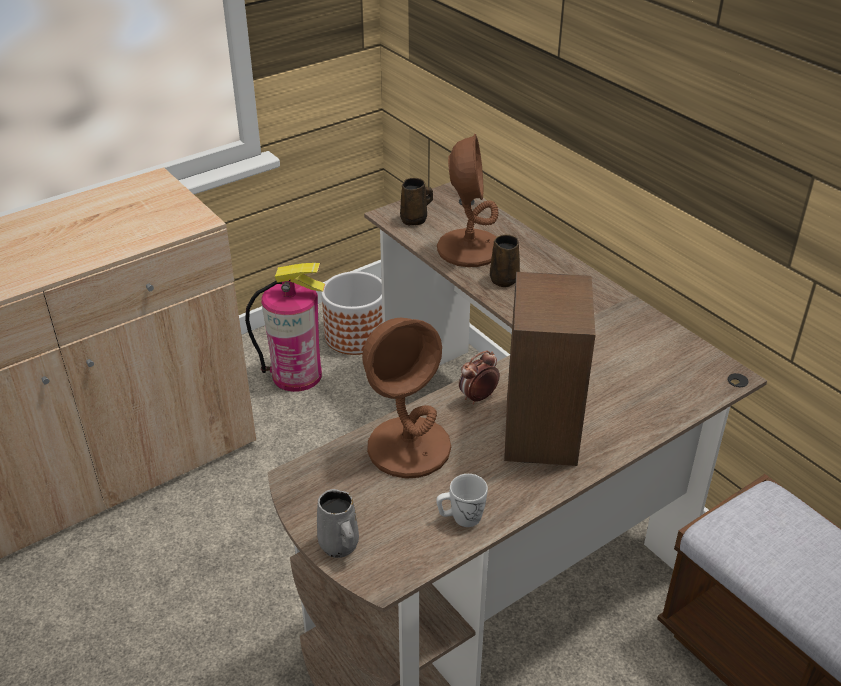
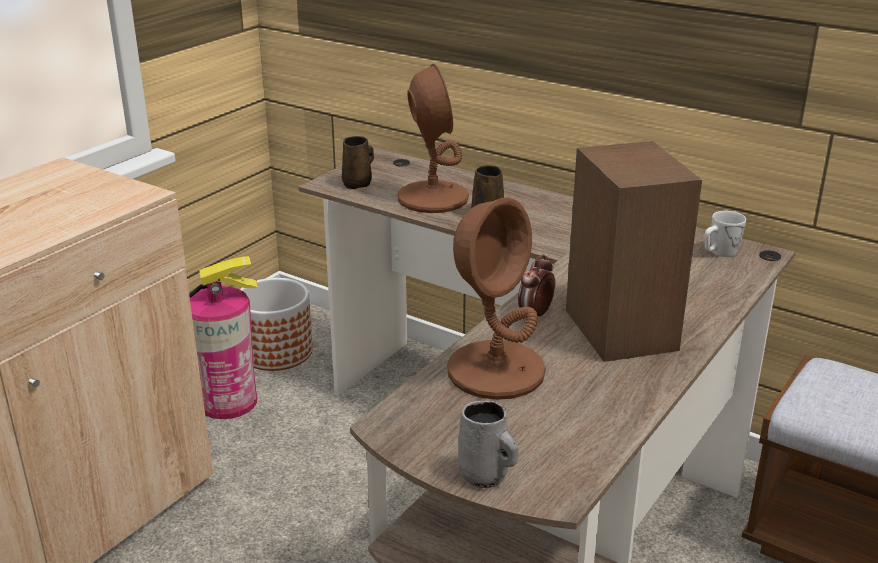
camera: 20 degrees left, 10 degrees down
(460, 518) = (598, 420): white mug -> white mug (719, 253)

